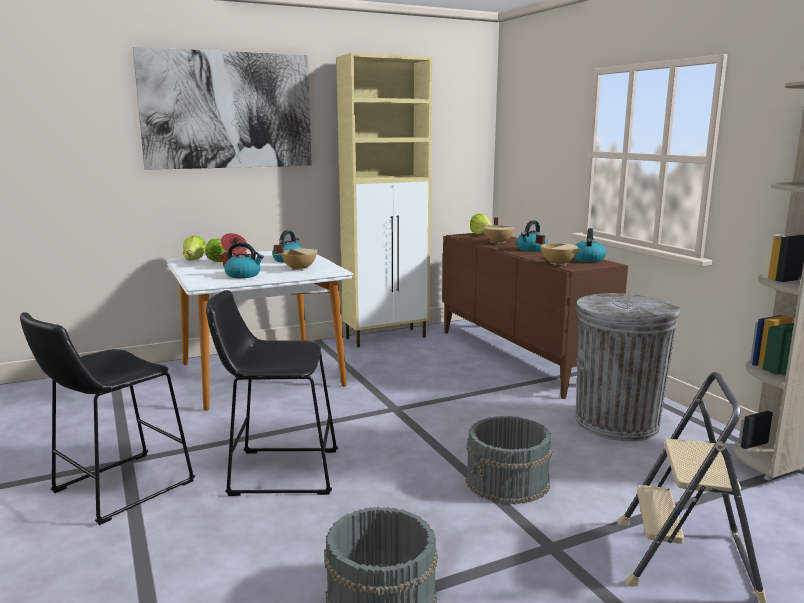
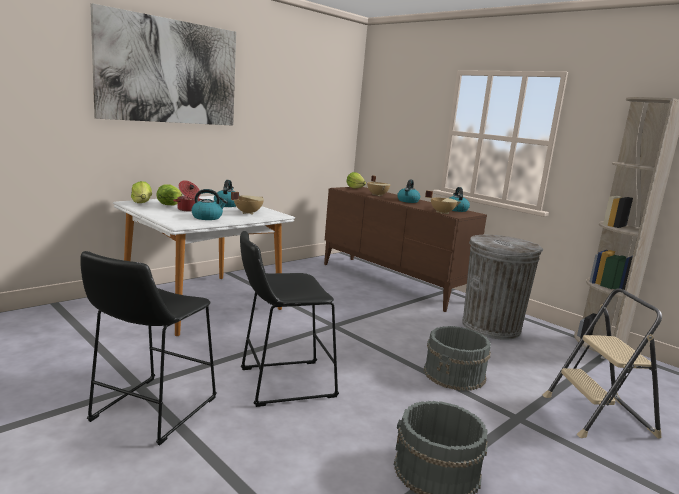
camera: 20 degrees left, 0 degrees up
(387, 337) = (283, 269): beige cabinet -> none

